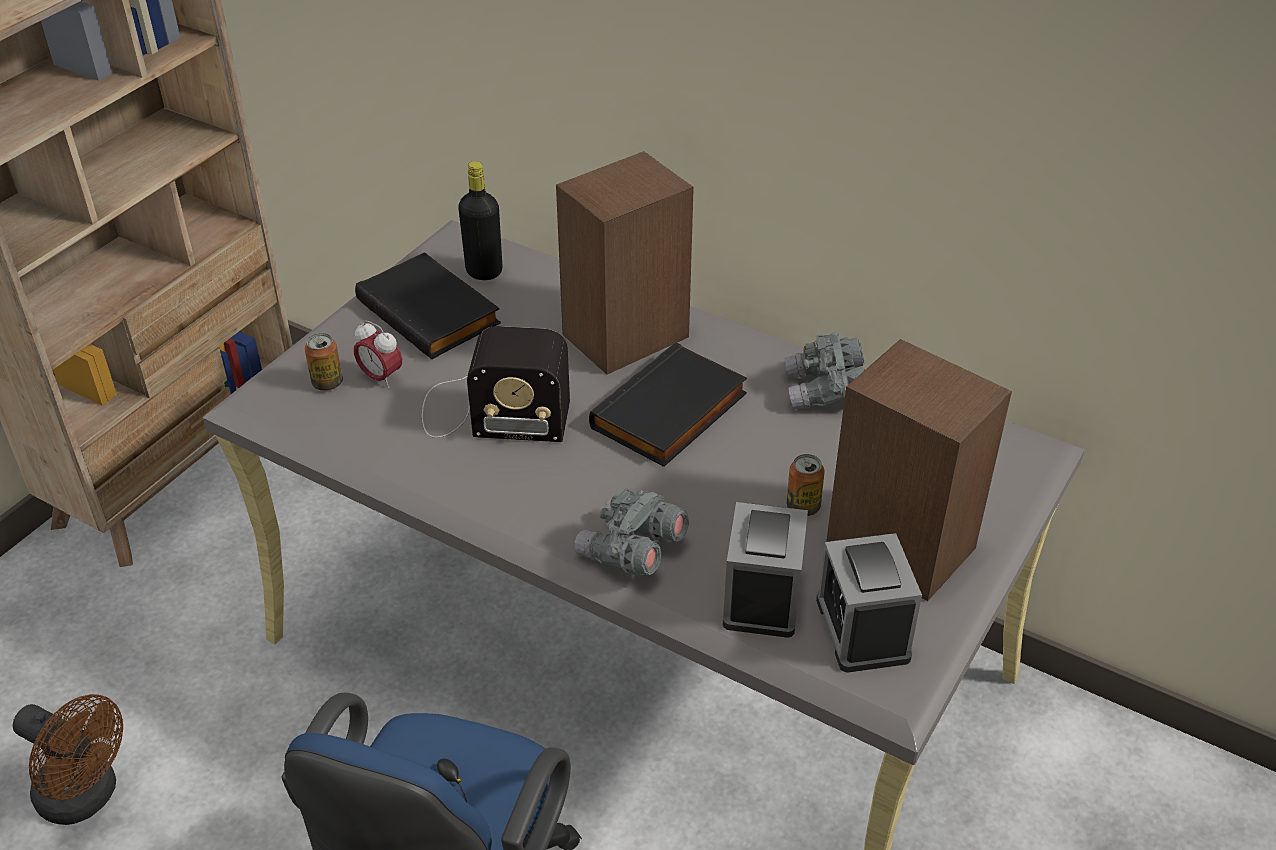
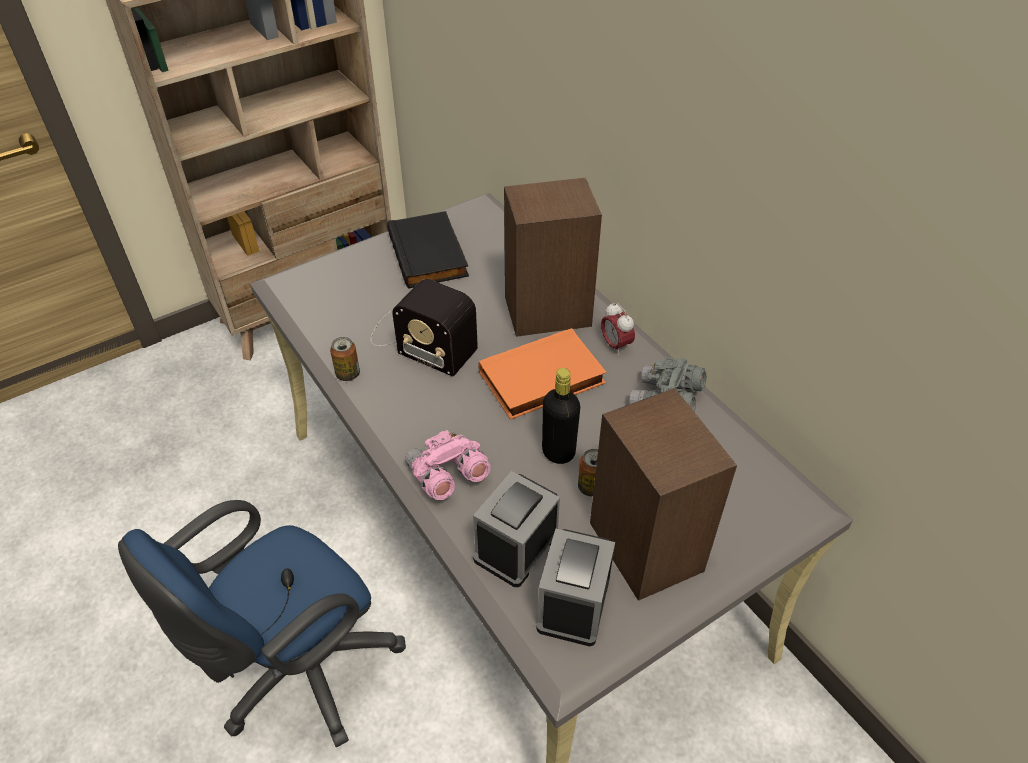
camera: 25 degrees right, 5 degrees up
(87, 797) = (147, 496): brown fan -> none
(327, 383) = (333, 284): can -> can (348, 374)
(381, 377) = (368, 291): alarm clock -> alarm clock (615, 345)
(484, 271) = (482, 236): black bottle -> black bottle (558, 452)
(631, 552) = (447, 476): grey binoculars -> pink binoculars
(671, 413) = (542, 380): black book -> orange book

